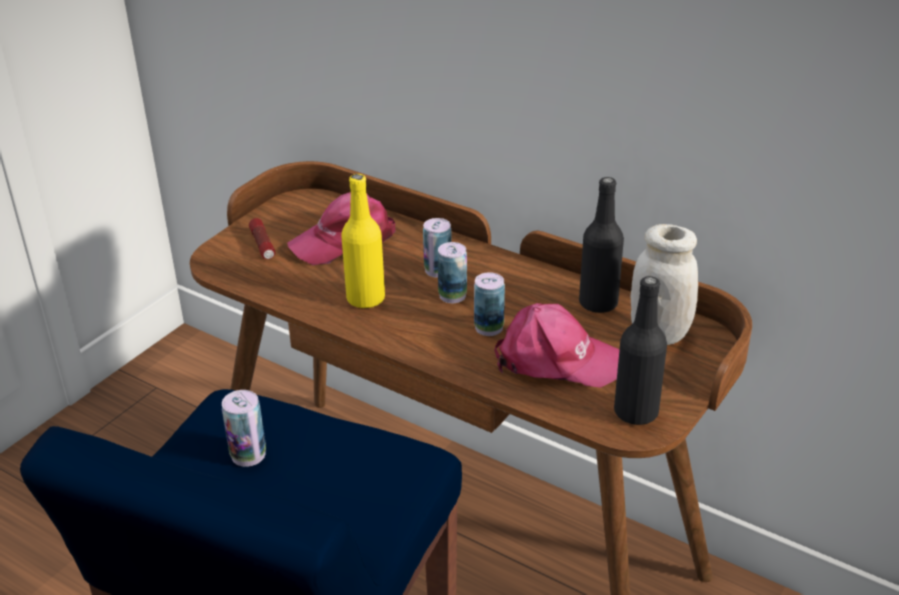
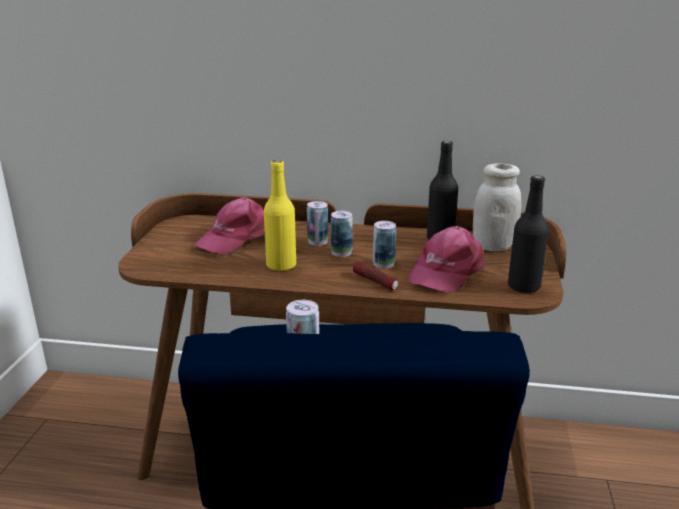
camera: 25 degrees left, 10 degrees down
(263, 245) = (173, 251): flashlight -> flashlight (375, 281)
(556, 360) = (445, 271): pink cap -> pink cap turned 135 degrees clockwise

